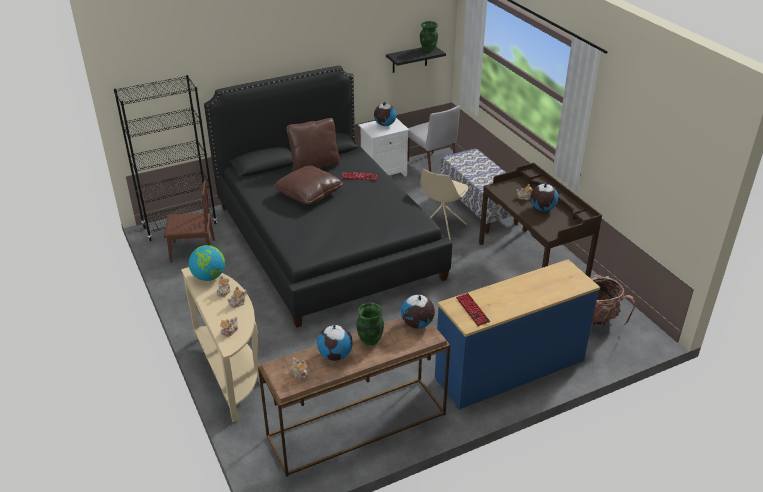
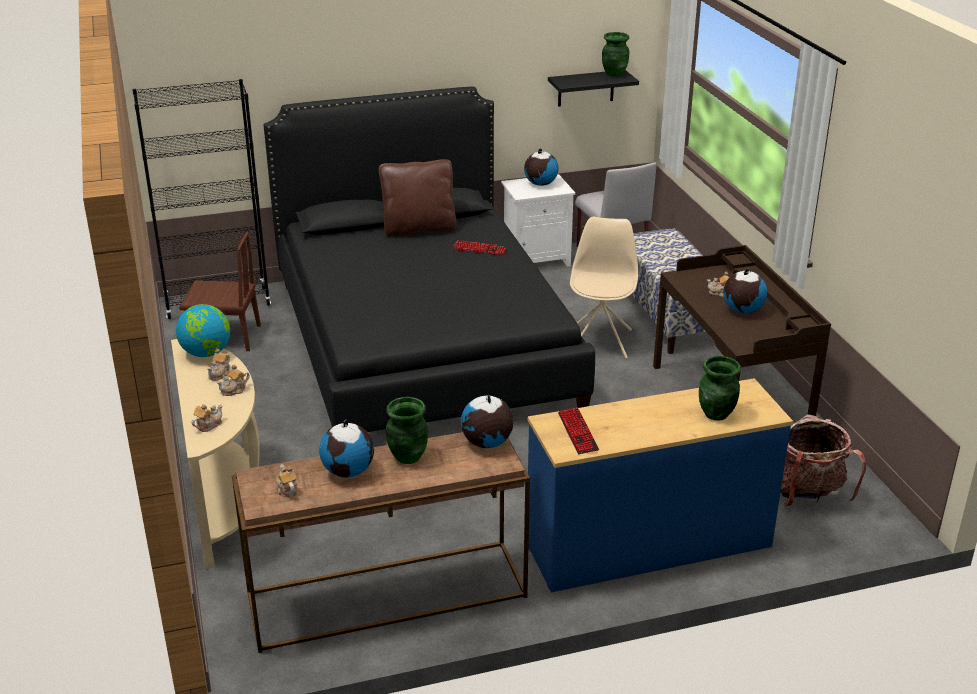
camera: 10 degrees right, 5 degrees down
(309, 193) = (397, 265): brown pillow -> none
(441, 228) = (600, 341): beige chair -> beige chair turned 150 degrees clockwise
(553, 287) = (716, 414): none -> green vase

